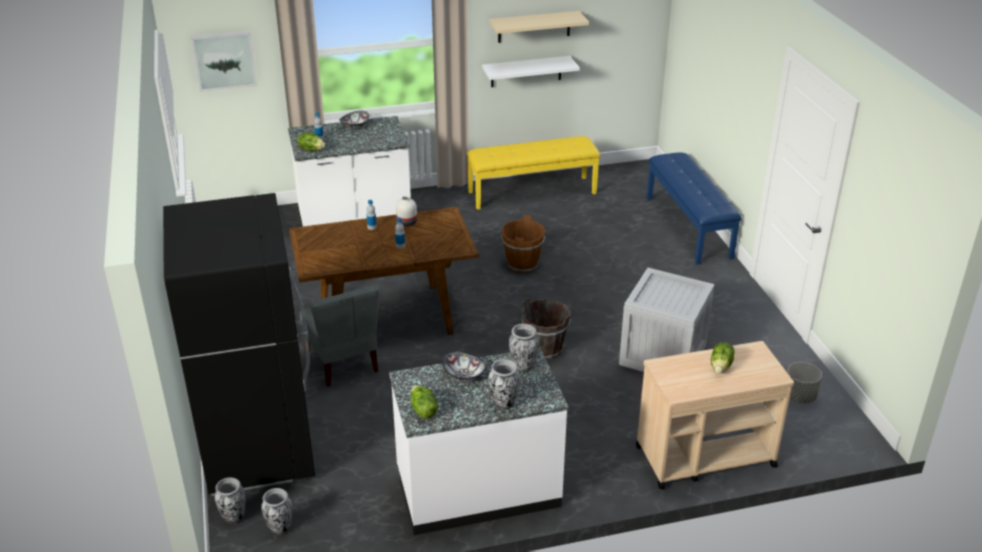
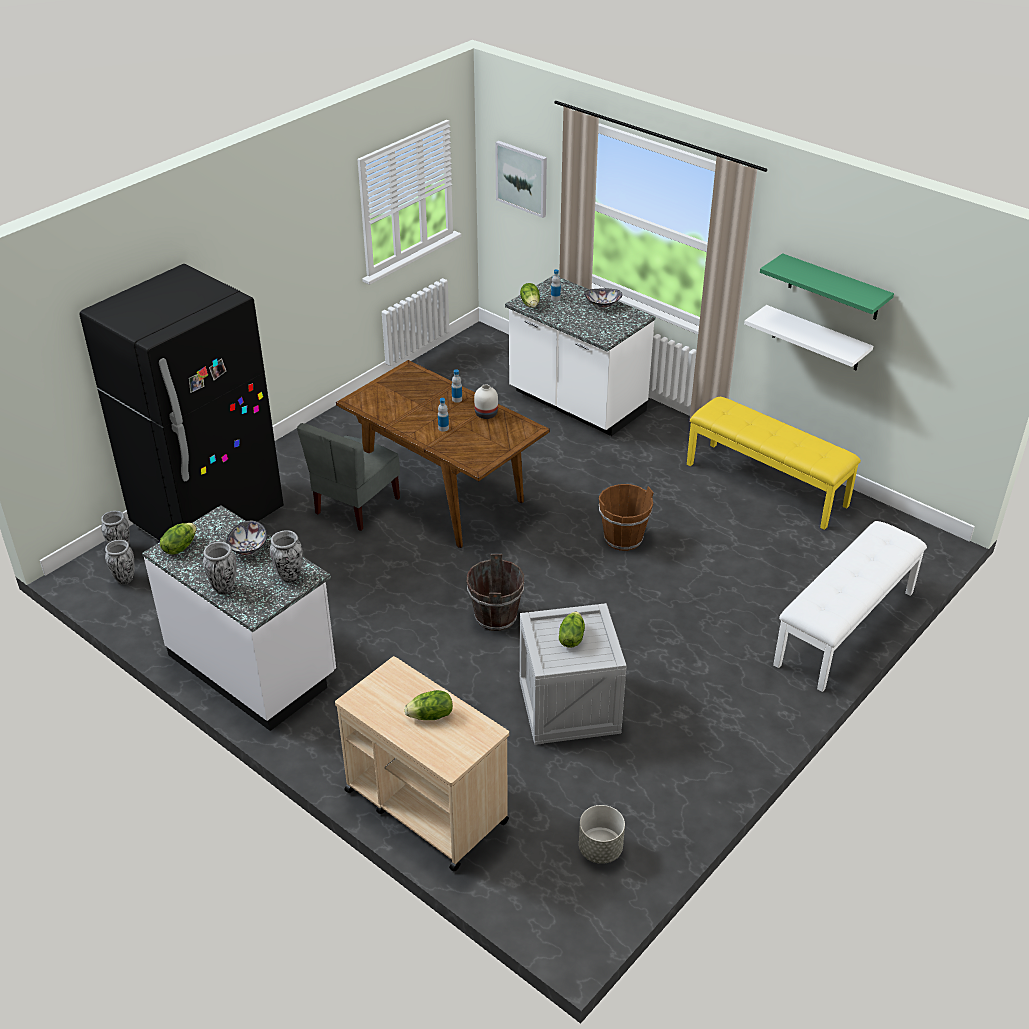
camera: 55 degrees right, 5 degrees up
(534, 26) = (834, 287): beige shelf -> green shelf
(666, 295) = (571, 638): none -> lettuce
(689, 227) = (845, 629): blue bench -> white bench

